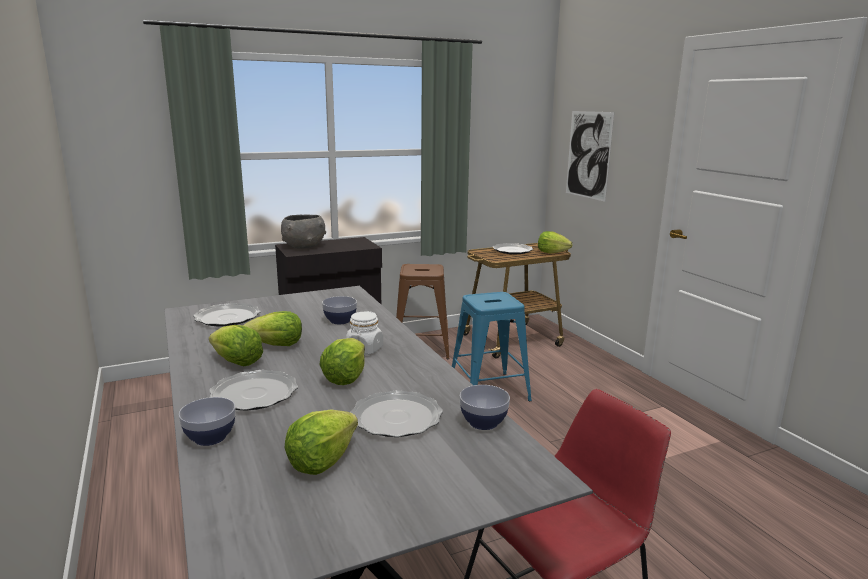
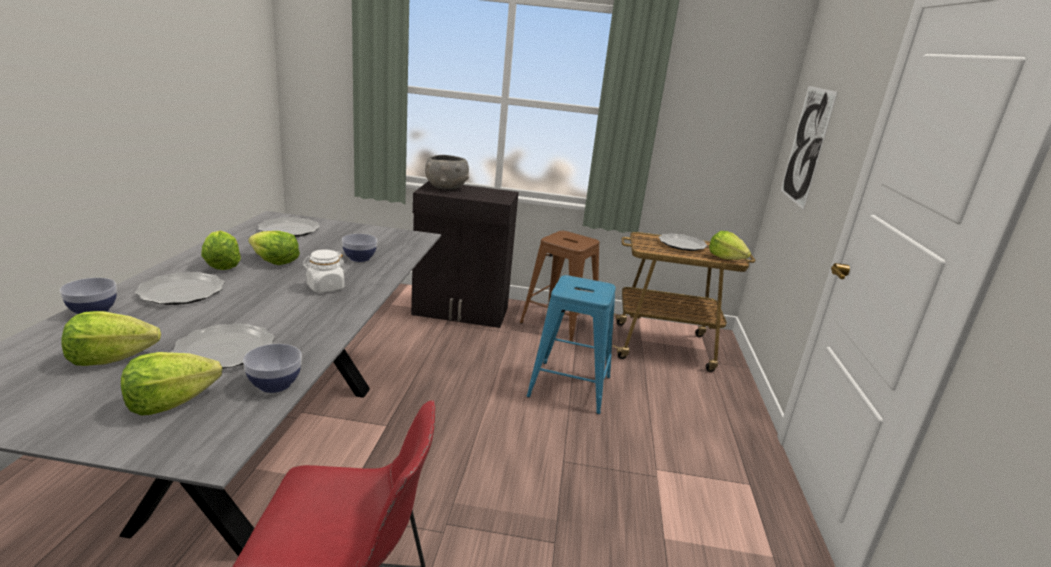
camera: 30 degrees right, 5 degrees up
(345, 377) = (263, 304): lettuce -> lettuce (170, 402)

